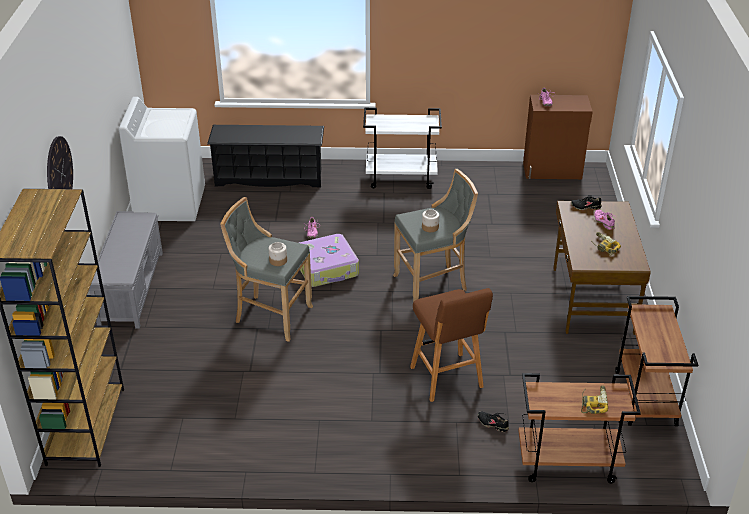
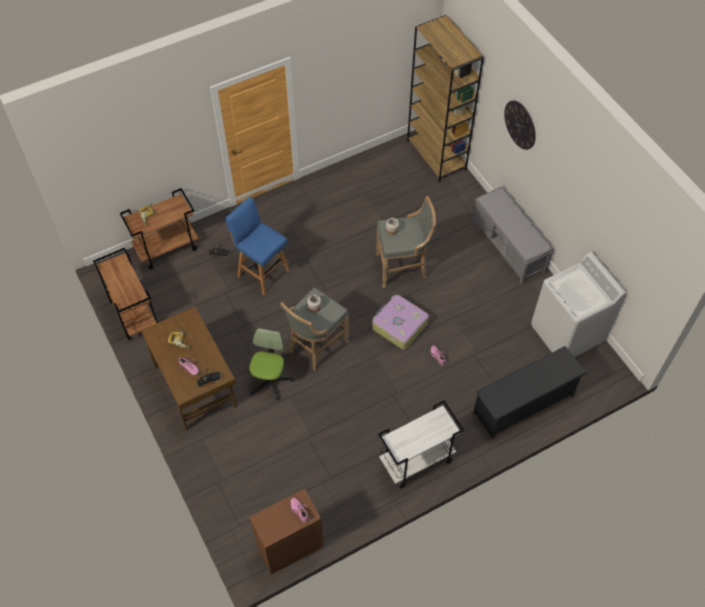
camera: 150 degrees right, 20 degrees up
(447, 379) = (262, 272): brown stool -> blue stool
(504, 275) = (270, 381): none -> office chair

